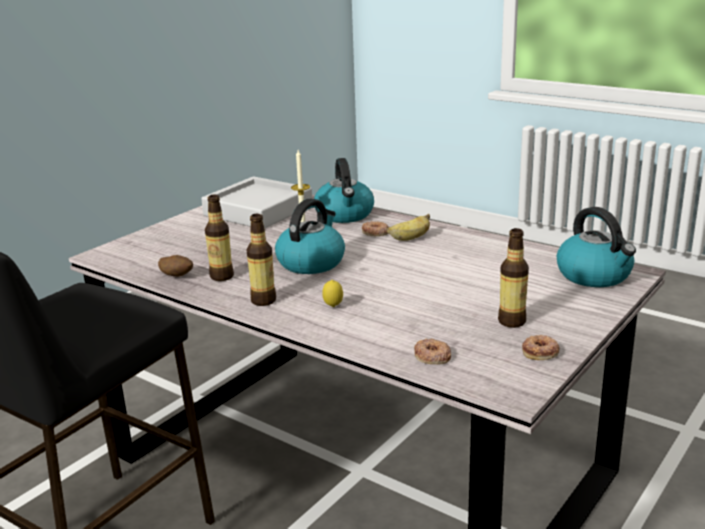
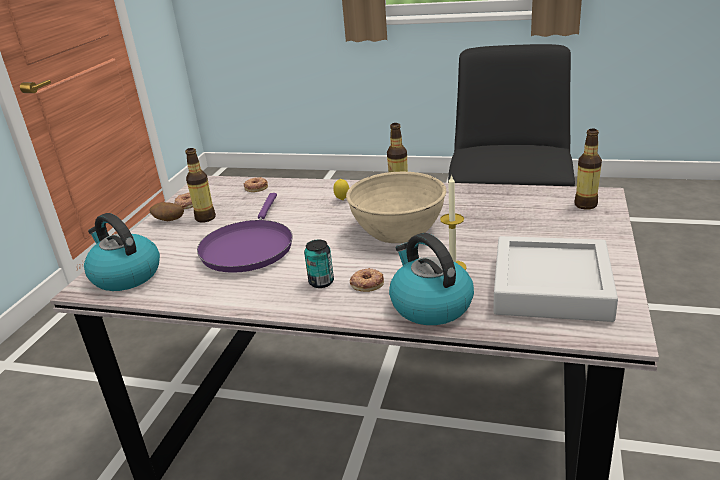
camera: 160 degrees right, 5 degrees up
(177, 276) = (495, 194): potato -> potato (169, 220)
(222, 276) = (458, 201): bottle -> bottle (585, 205)
(311, 262) = (398, 231): kettle -> beige bowl
(410, 239) = (321, 282): banana -> can
(464, 276) = (249, 247): none -> purple frying pan

